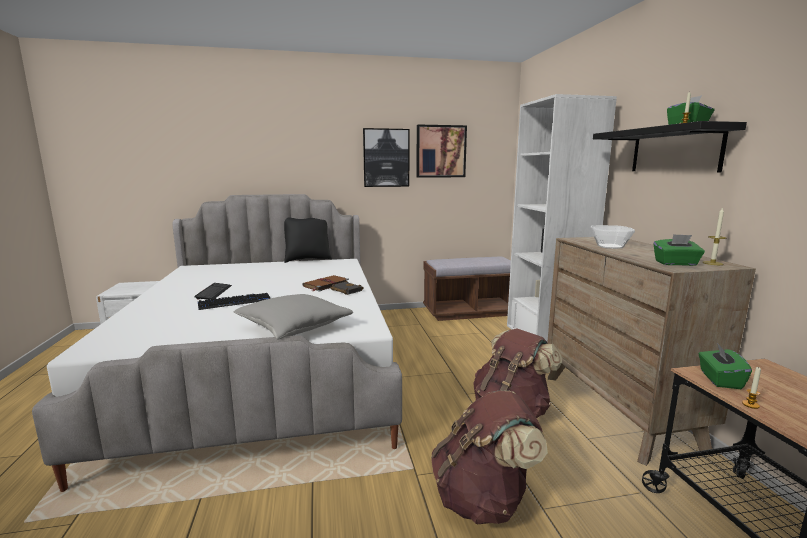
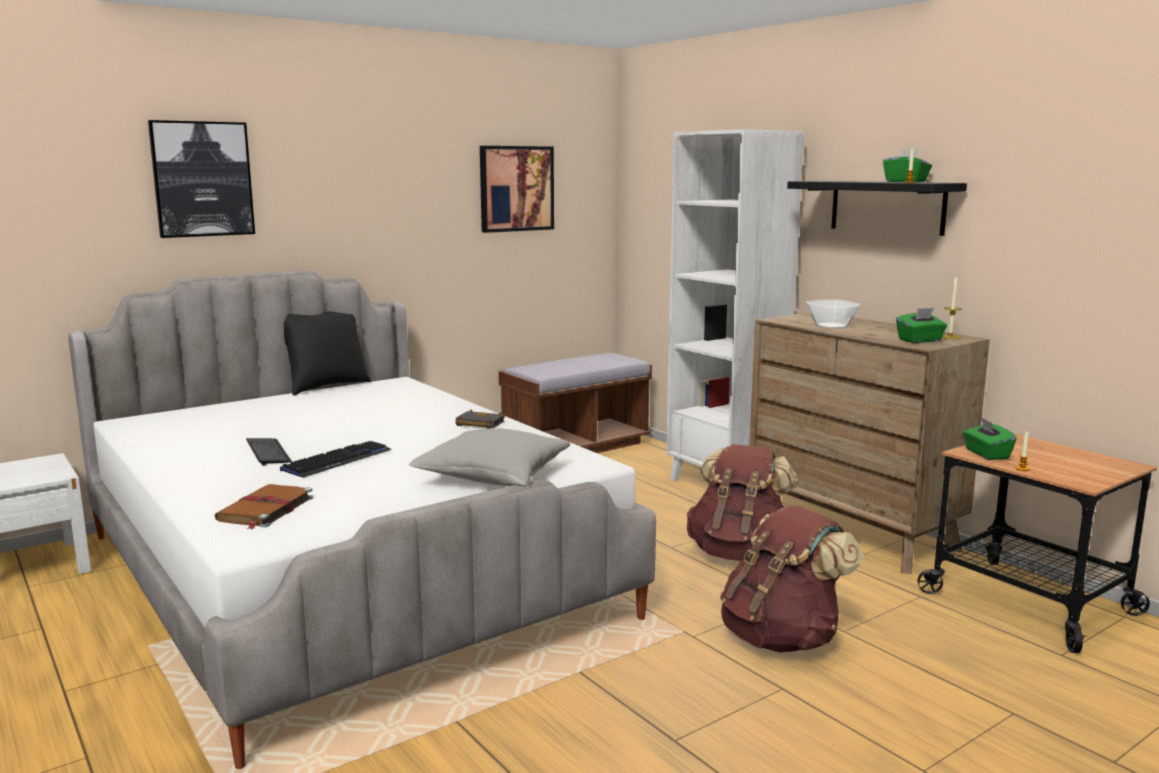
camera: 25 degrees left, 0 degrees up
(325, 285) = (433, 420): brown book -> brown book (265, 510)
(386, 158) = (435, 201): picture -> picture (202, 179)

